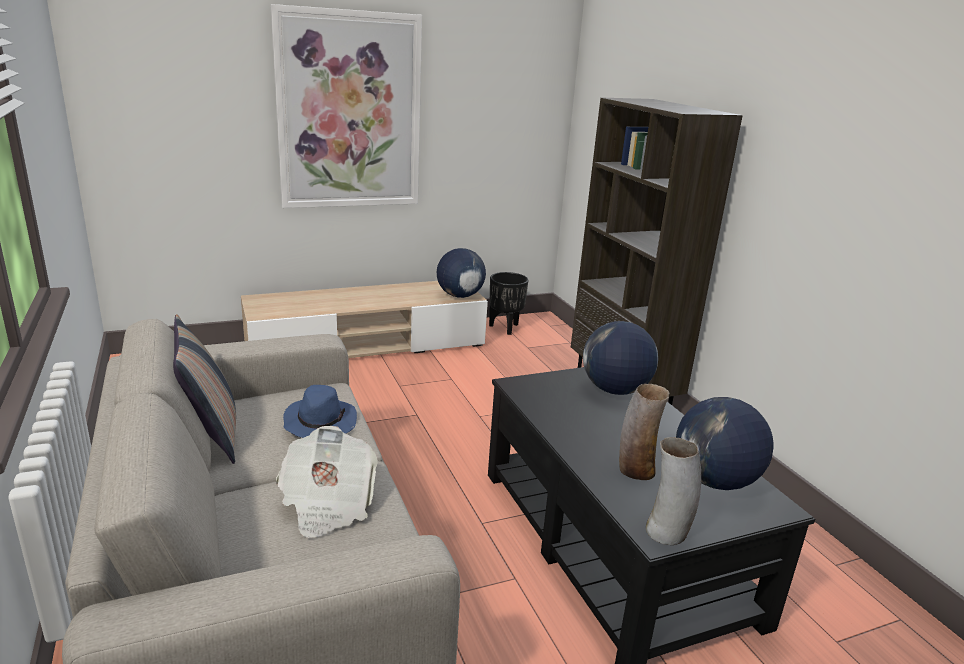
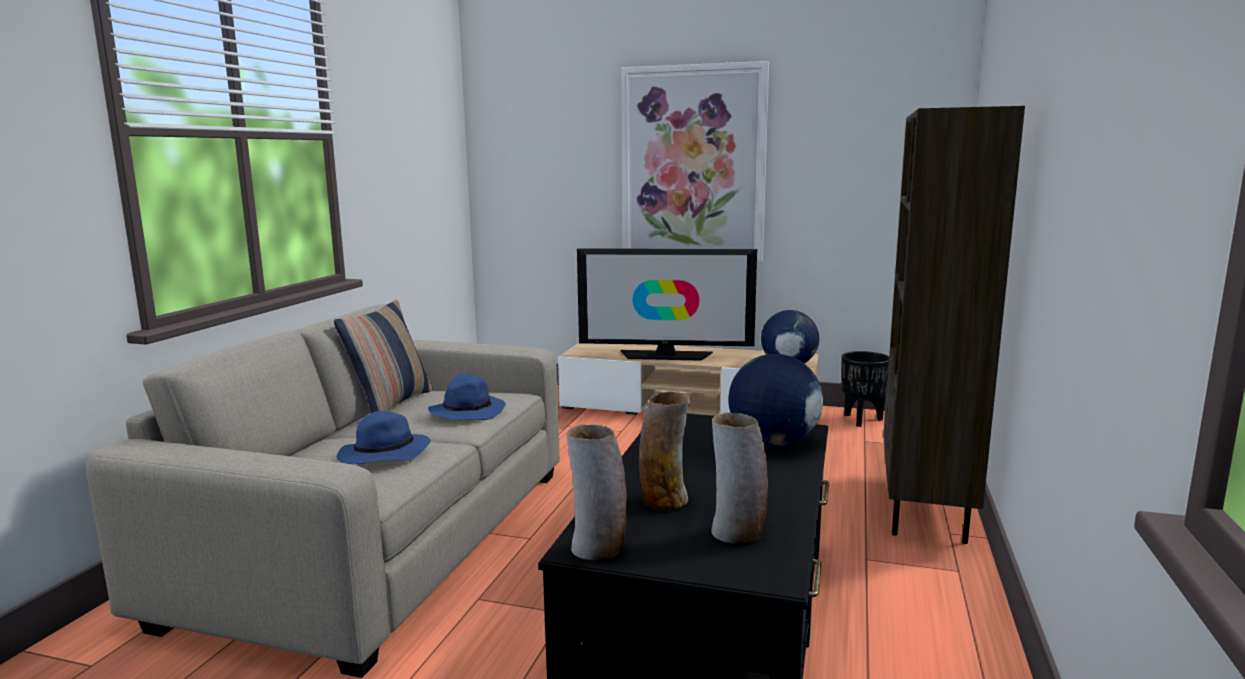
camera: 40 degrees right, 10 degrees down
(327, 504) = (383, 455): newspaper -> blue hat
(348, 302) = (665, 355): none -> television
(714, 481) = (737, 534): globe -> vase

